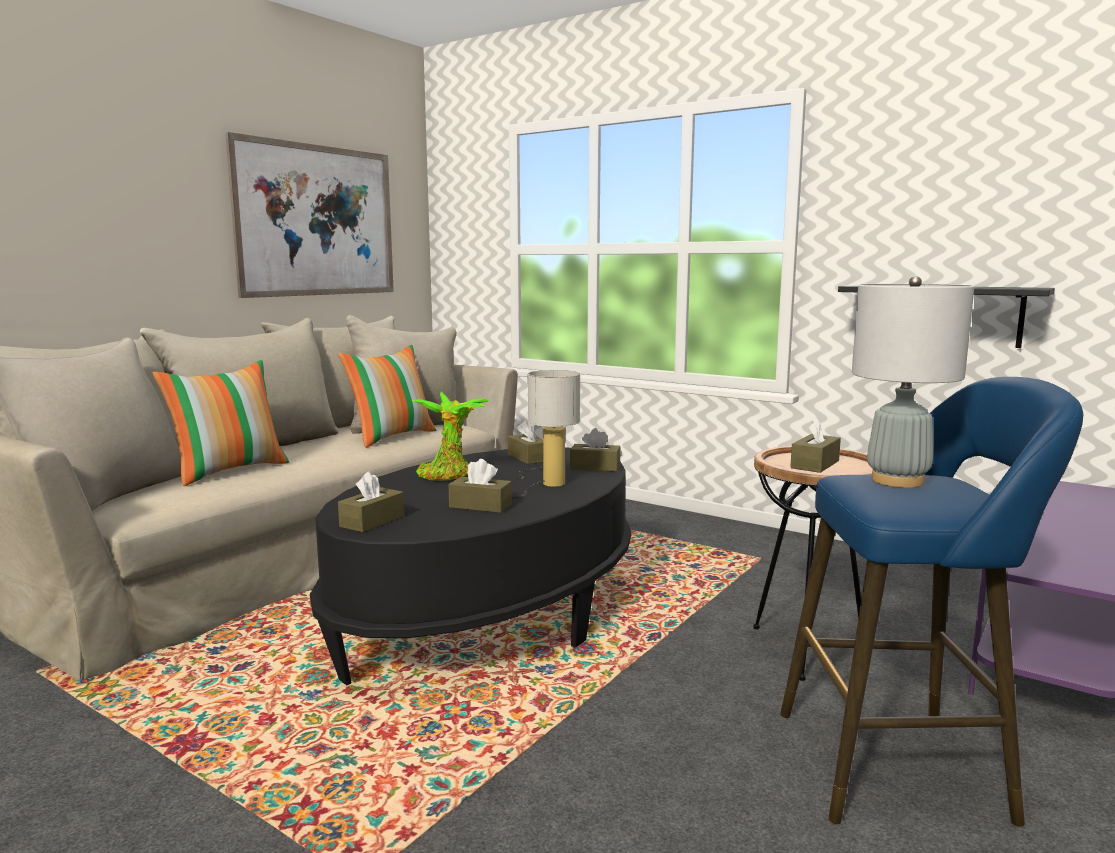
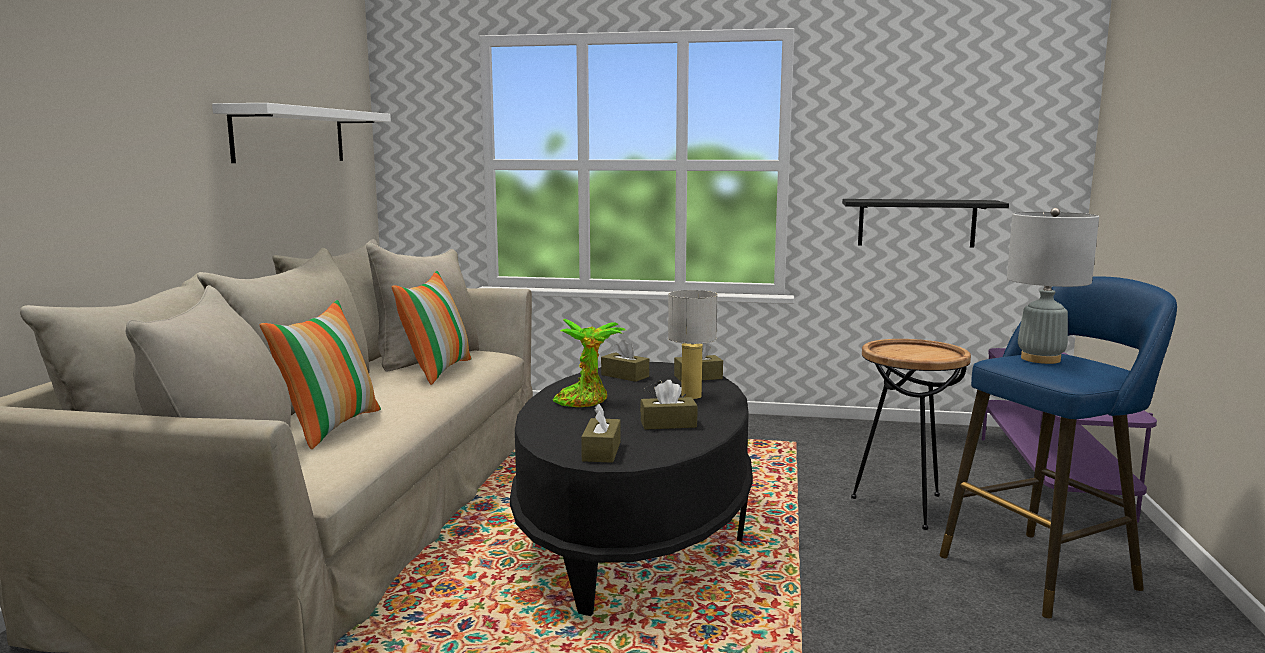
camera: 25 degrees left, 0 degrees up
(317, 221) = (290, 135): picture -> white shelf
(815, 464) = (913, 354): brown tissue box -> none

